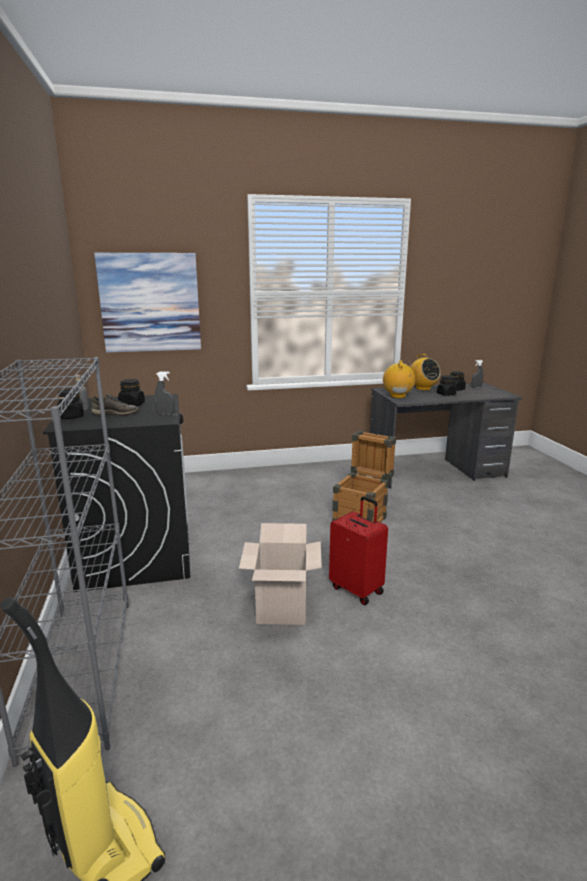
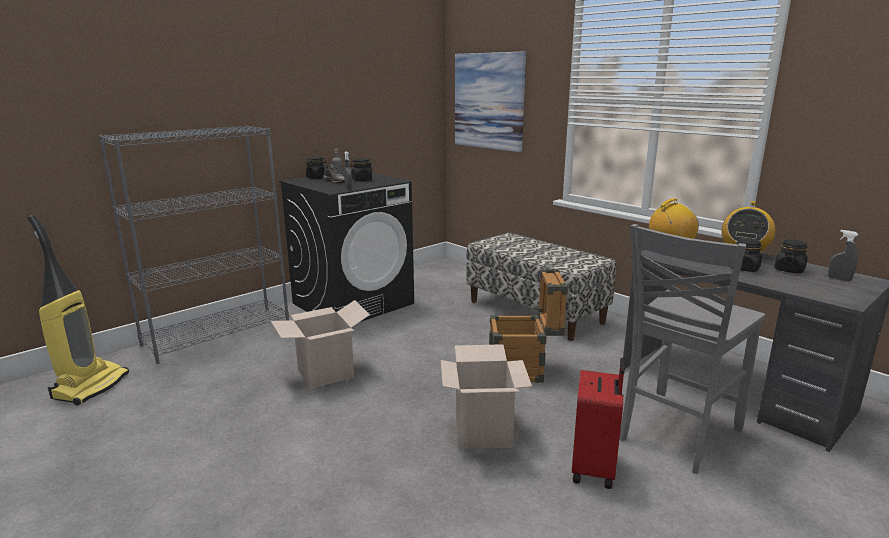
camera: 60 degrees right, 0 degrees up
(274, 483) = (535, 312): none -> bench
(357, 589) = (381, 399): red suitcase -> red suitcase (594, 469)
(436, 559) = (483, 431): none -> cardboard box
(473, 502) = (676, 434): none -> grey chair

